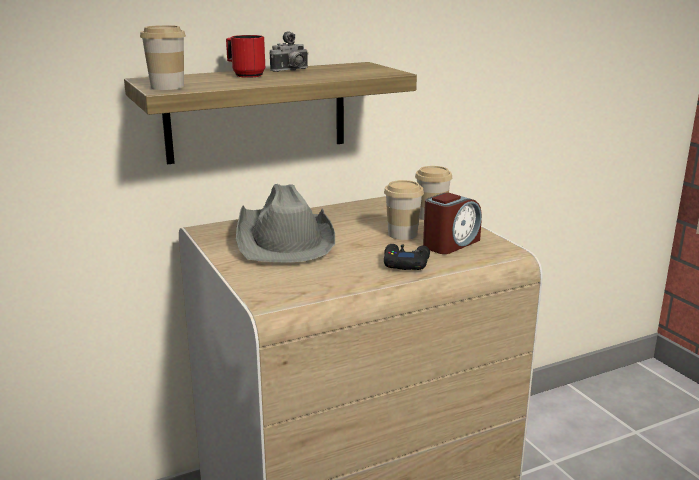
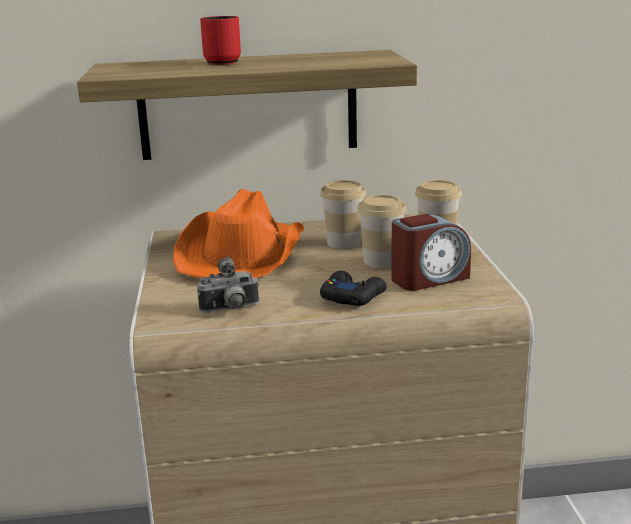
camera: 20 degrees right, 0 degrees up
(167, 87) = (114, 73): cup -> cup (344, 242)
(284, 239) = (242, 254): grey hat -> orange hat
(291, 70) = (279, 58): camera -> camera (230, 310)

